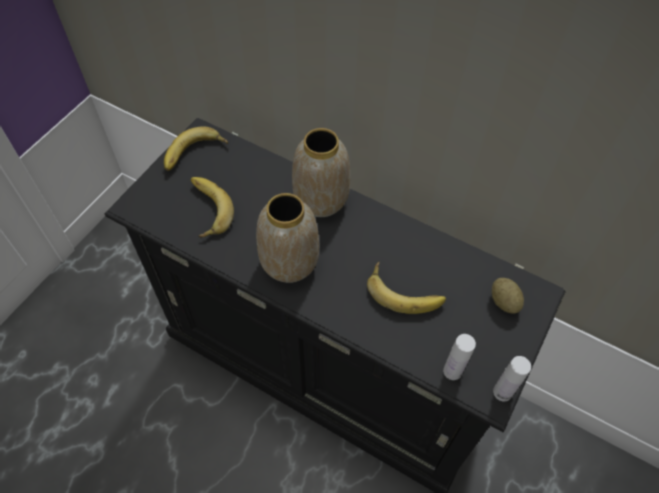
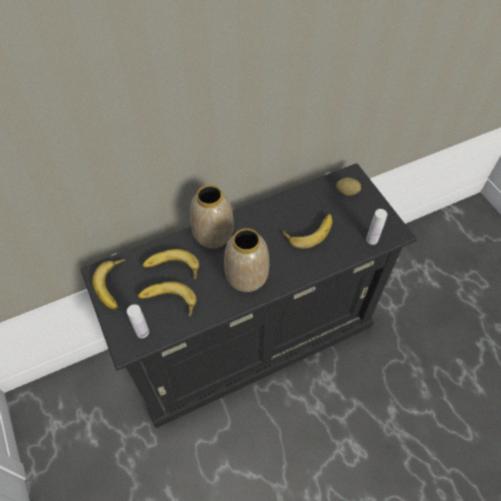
camera: 55 degrees left, 0 degrees up
(248, 189) = (172, 269): none -> banana
(502, 392) = (397, 225): white bottle -> white bottle (142, 332)

